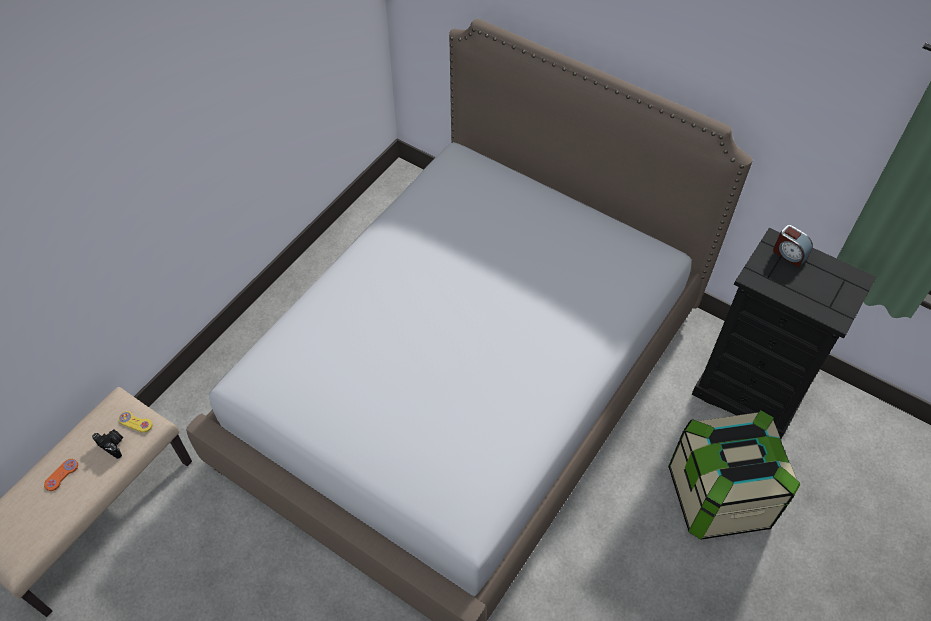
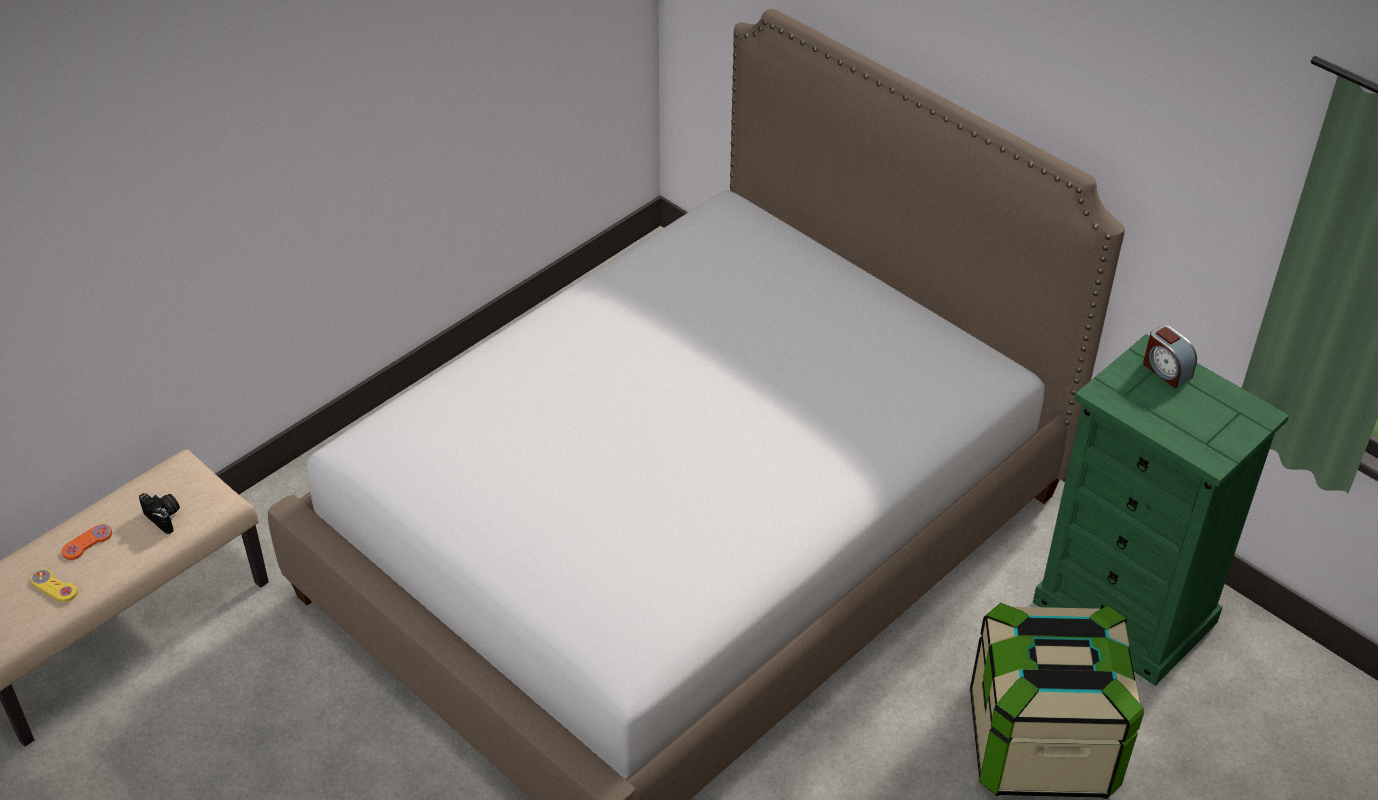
camera: 10 degrees right, 10 degrees down
(135, 422) = (201, 493): yellow game controller -> yellow game controller (54, 586)
(750, 392) = (1125, 612): black dresser -> green dresser

